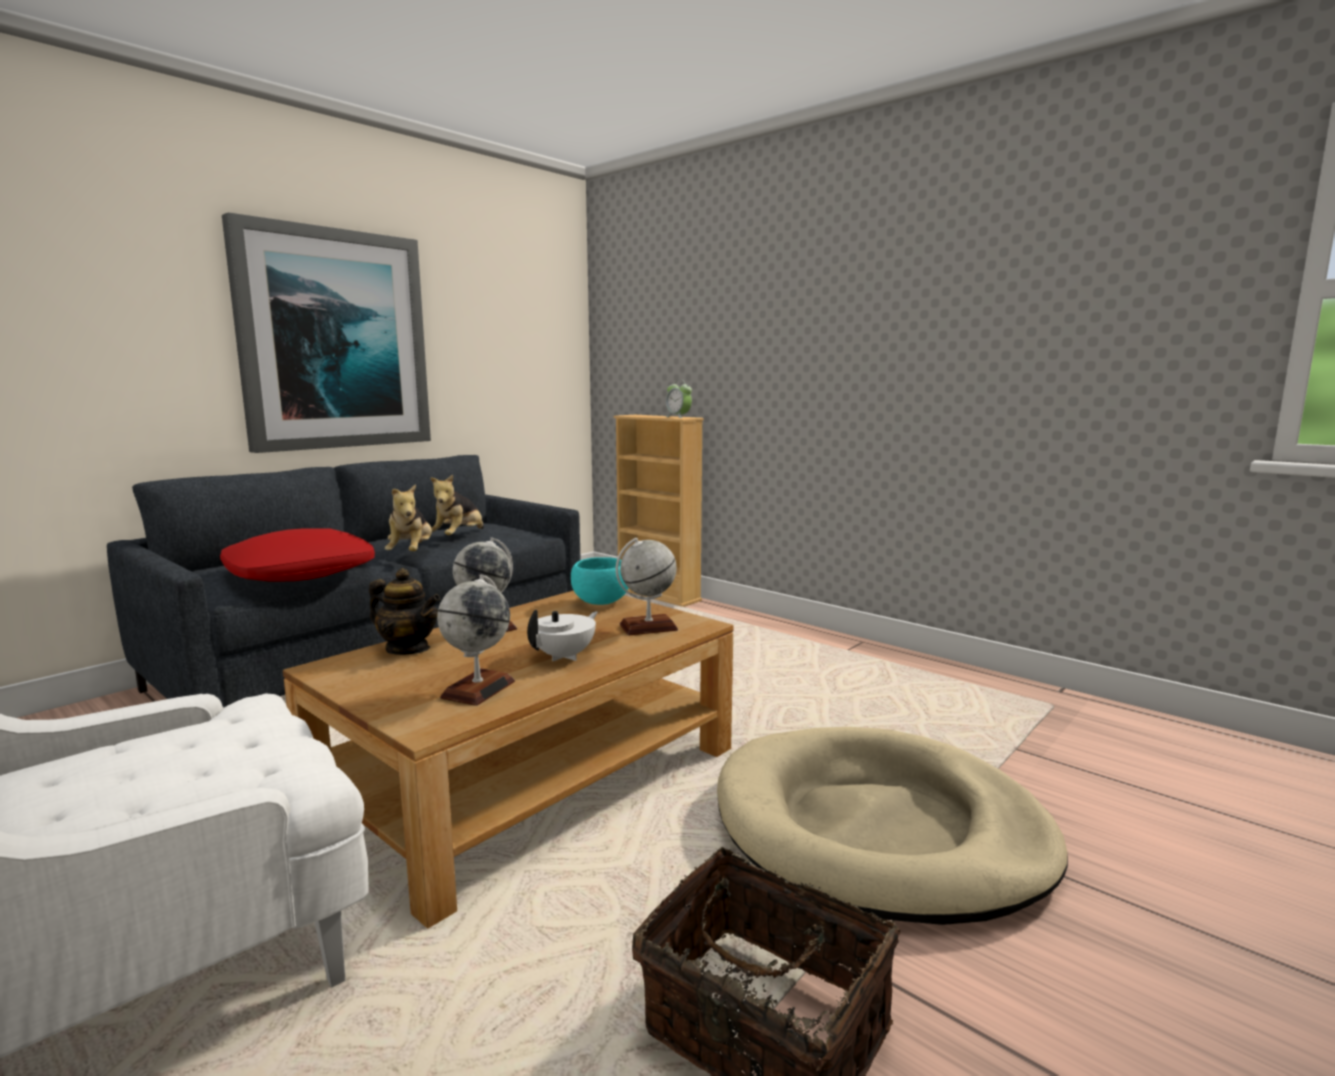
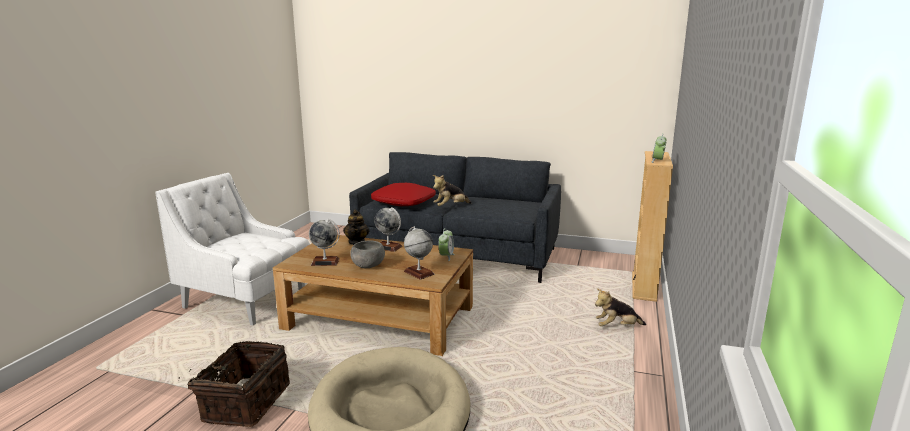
camera: 65 degrees right, 5 degrees up
(334, 340) = (488, 92): picture -> none
(459, 537) = (490, 206): plush toy -> plush toy (617, 327)
(565, 656) = (368, 266): white teapot -> grey bowl
(600, 603) = (446, 257): turquoise bowl -> alarm clock

